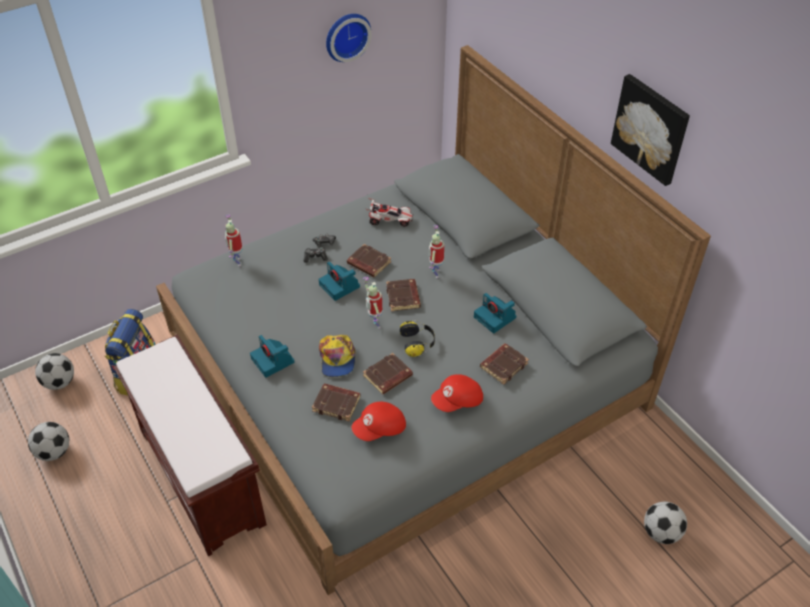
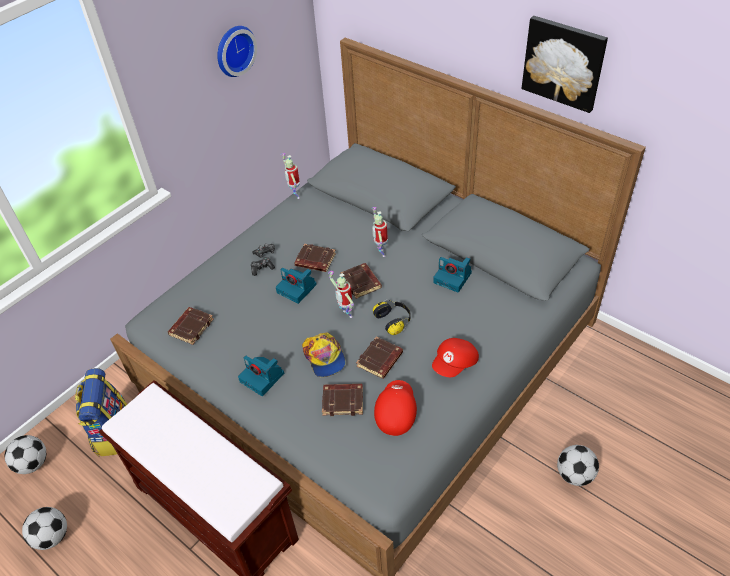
camera: 15 degrees left, 0 degrees up
(237, 261) = (187, 292): toy robot -> toy robot (295, 195)
(380, 429) = (395, 412): red cap -> red cap turned 150 degrees clockwise
(389, 220) = (317, 216): toy car -> none
(503, 365) = (480, 318): brown book -> brown book (191, 327)
(660, 533) = (652, 429): football -> football (574, 475)

